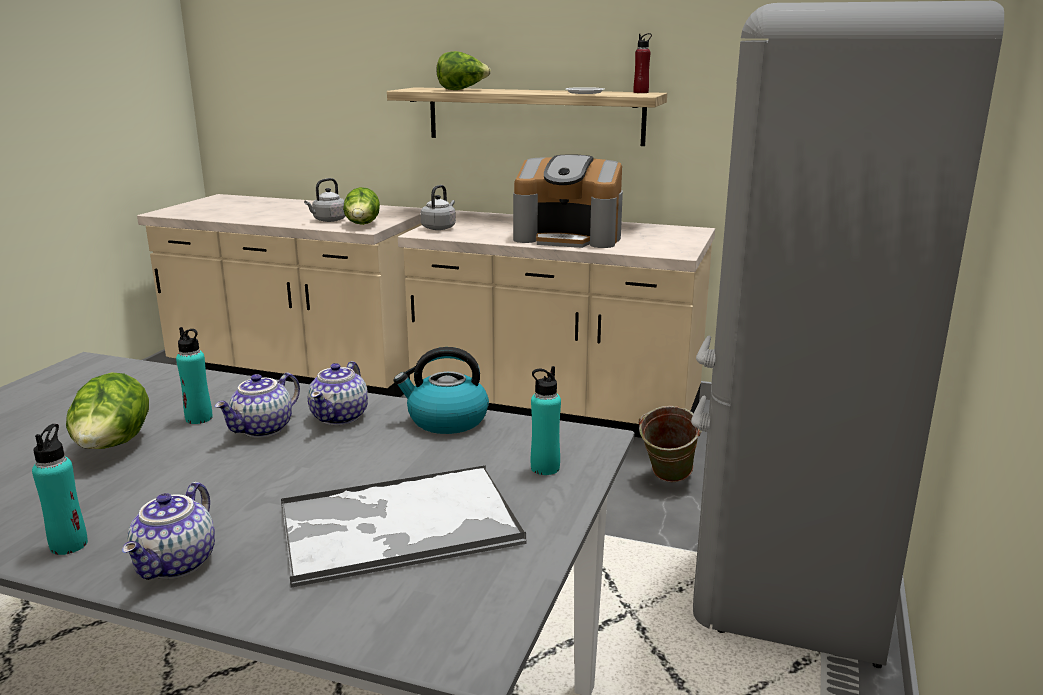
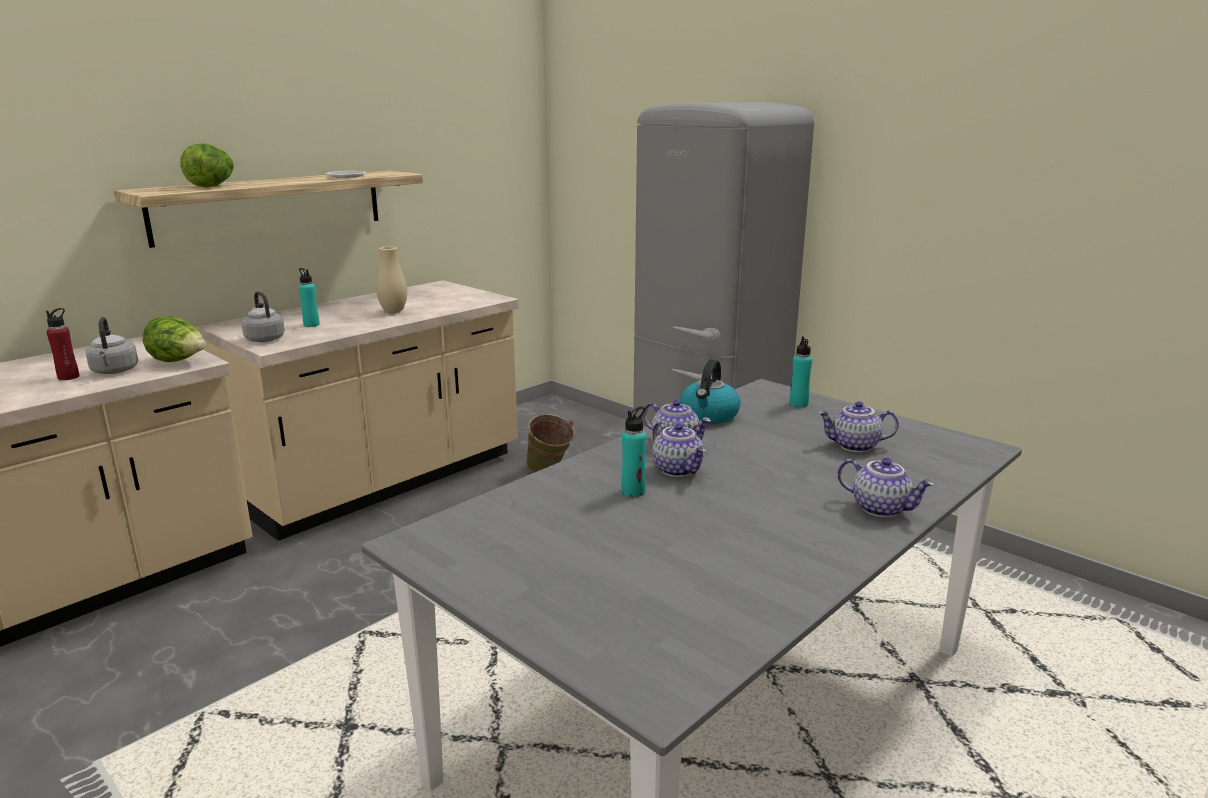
camera: 65 degrees left, 0 degrees up
(69, 545) = (840, 544): turquoise bottle -> turquoise bottle (311, 325)
(113, 447) = (668, 527): lettuce -> none
(397, 526) = (854, 446): tray -> teapot
(569, 237) = (393, 312): coffee machine -> beige vase
(641, 92) = (377, 172): red bottle -> red bottle (68, 377)

